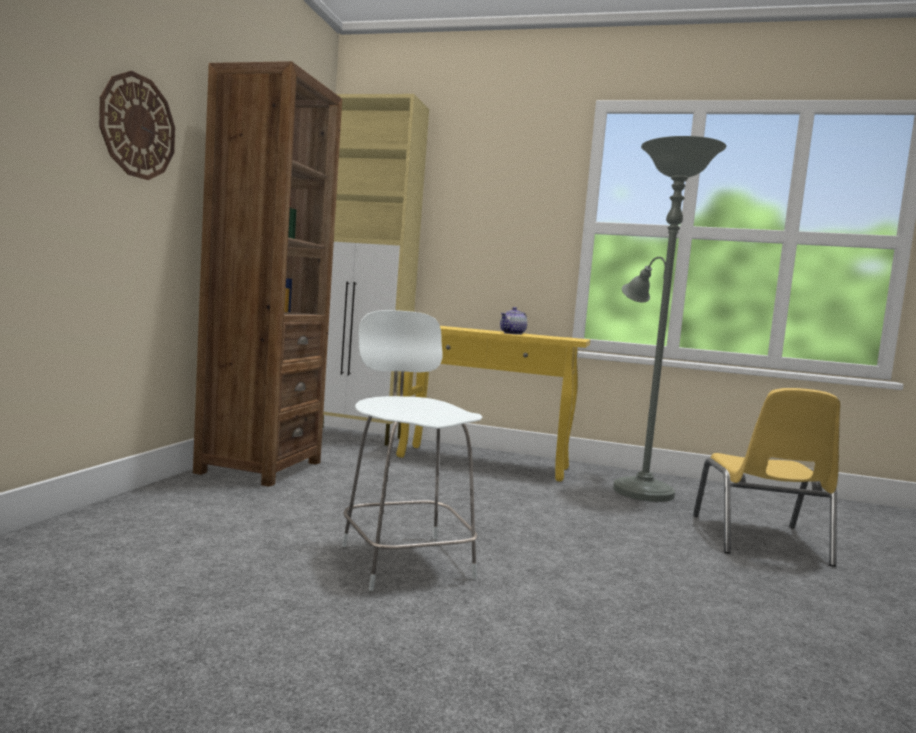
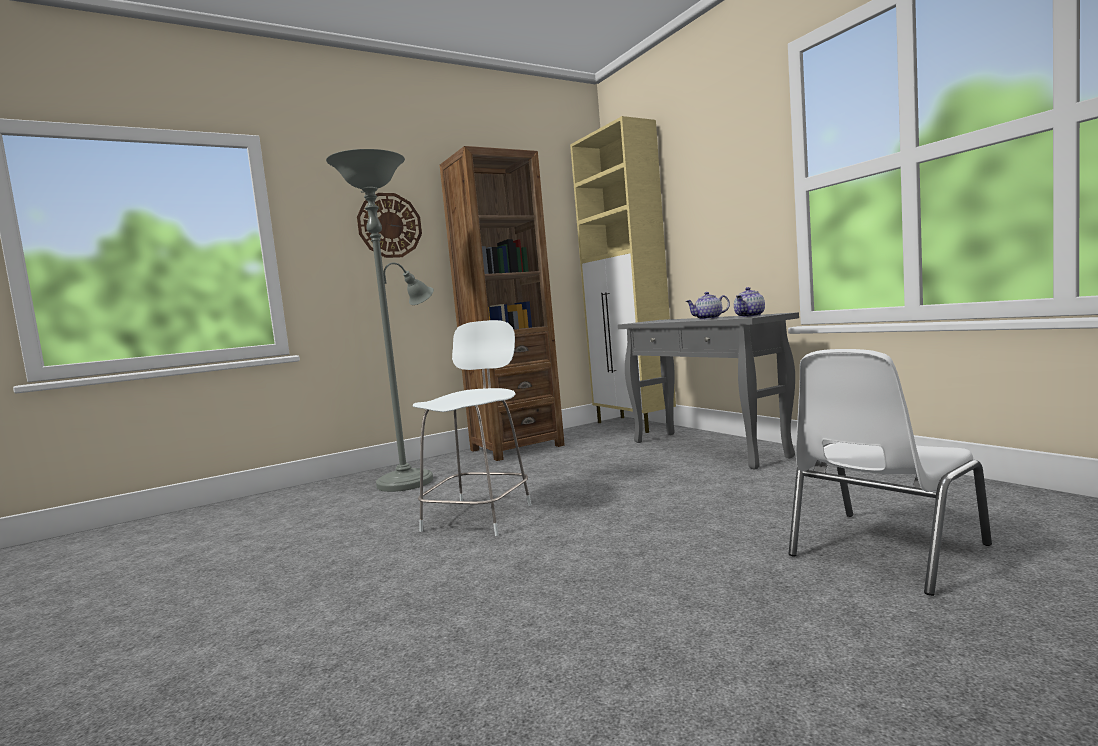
camera: 45 degrees right, 0 degrees up
(484, 463) = (708, 449): yellow console table -> grey console table
(564, 338) = (750, 316): none -> teapot
(638, 489) = (838, 482): grey floor lamp -> grey floor lamp (410, 480)
(760, 540) = (883, 551): yellow chair -> white chair

